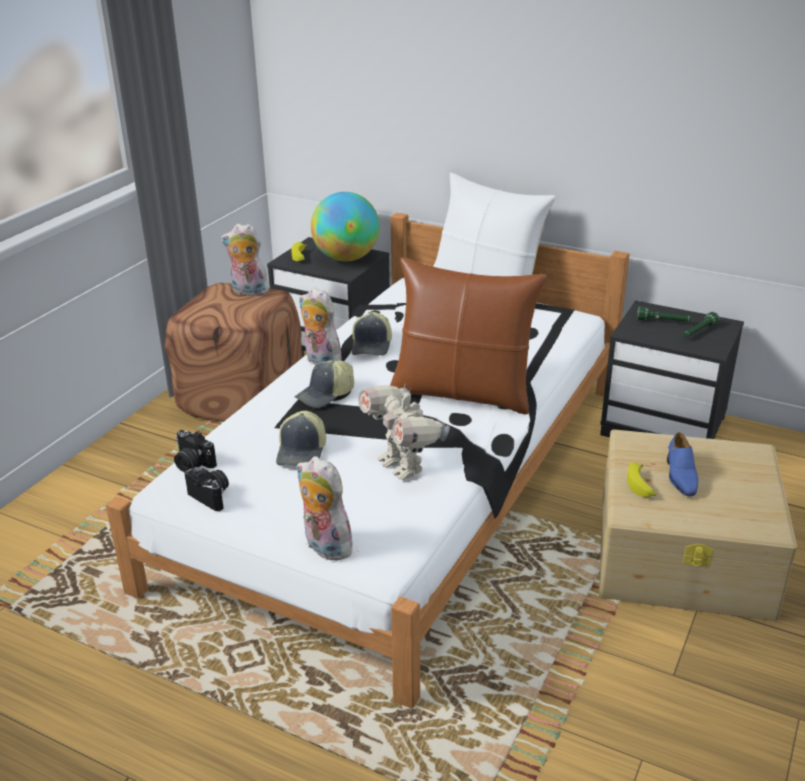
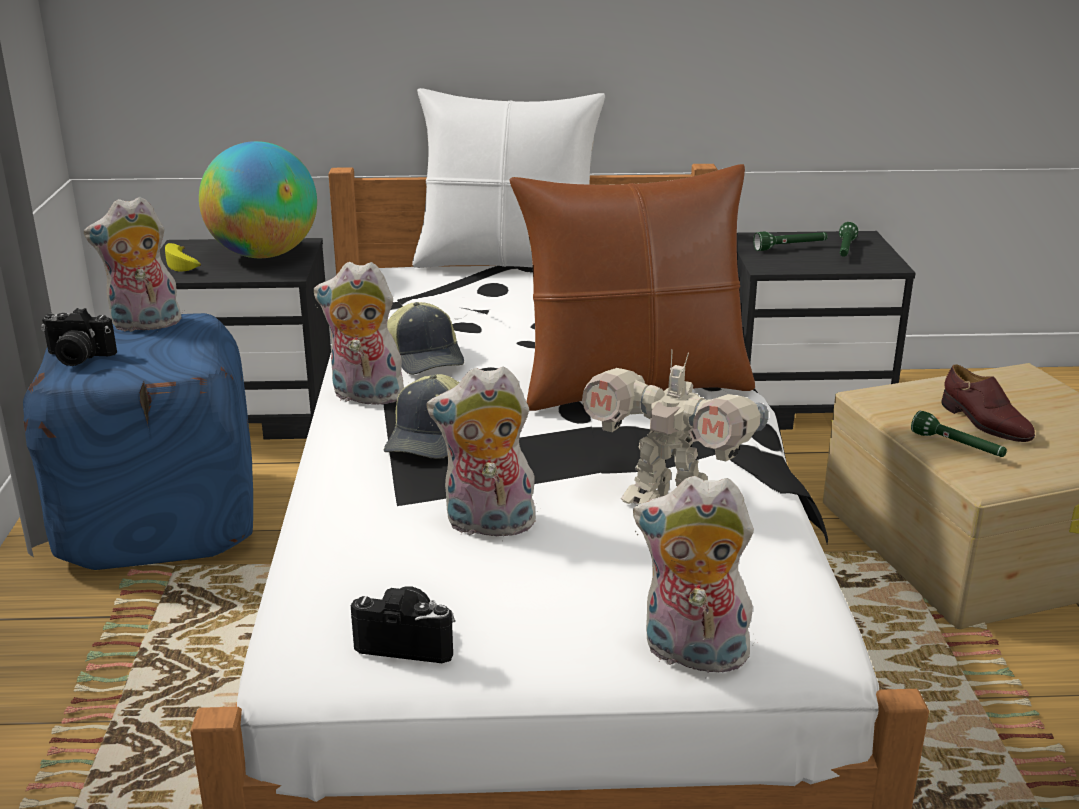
camera: 30 degrees left, 5 degrees down
(192, 463) = (311, 601): camera -> camera (77, 358)
(243, 398) = (163, 519): brown ottoman -> blue ottoman
(302, 451) = (487, 526): cap -> plush toy
(641, 486) = (957, 447): banana -> green flashlight
(680, 476) = (984, 423): blue shoe -> brown shoe

